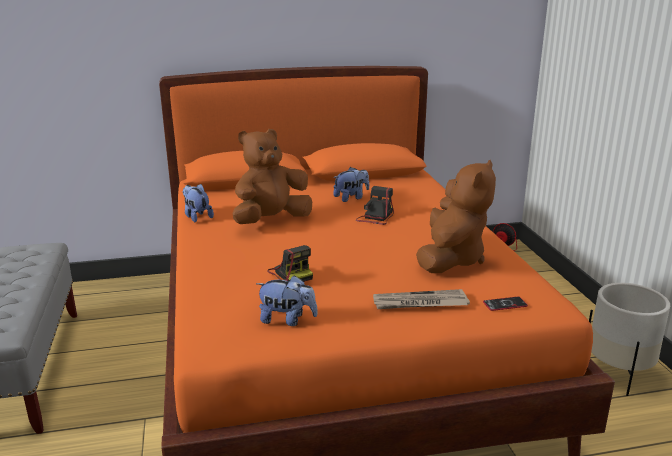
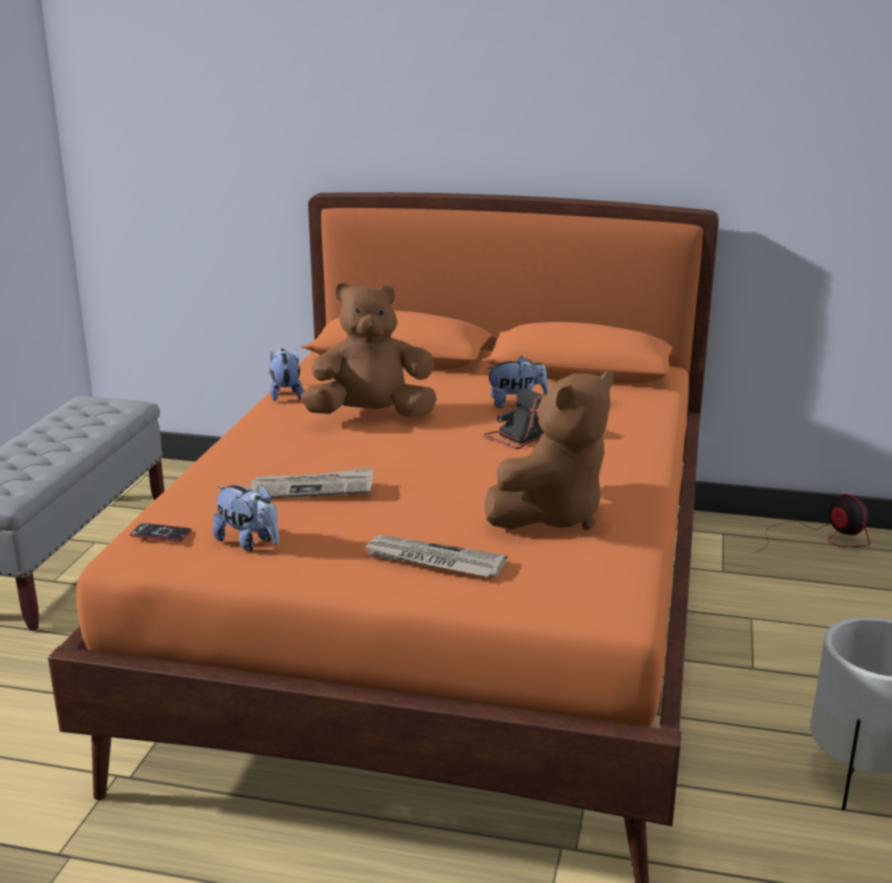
camera: 25 degrees right, 0 degrees up
(291, 274) = (312, 488): camera -> newspaper
(505, 304) = (548, 589): phone -> phone (161, 533)

